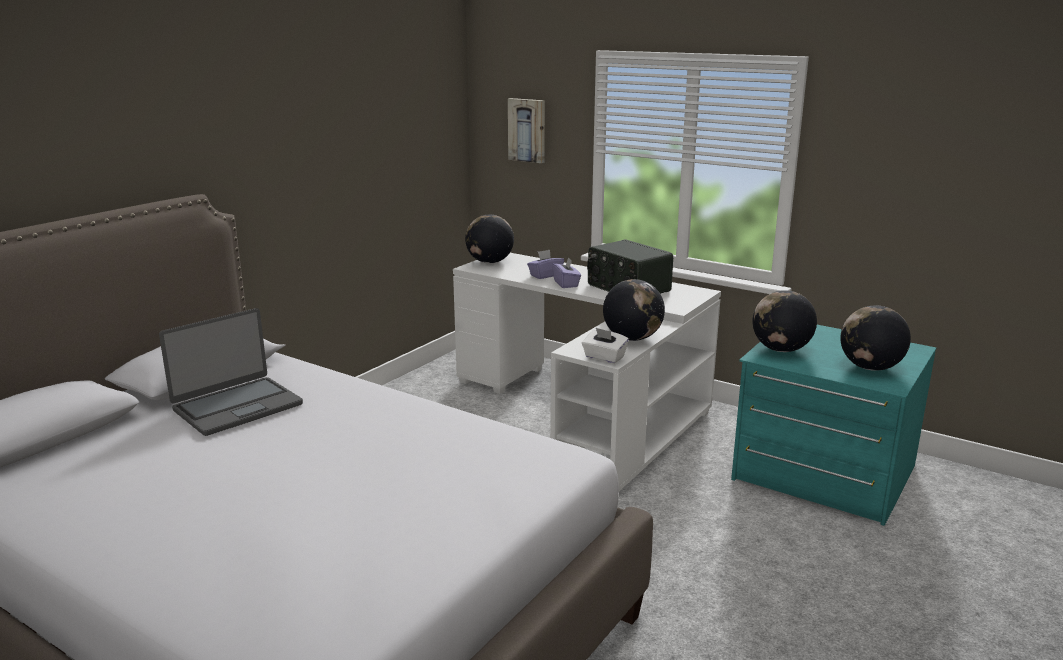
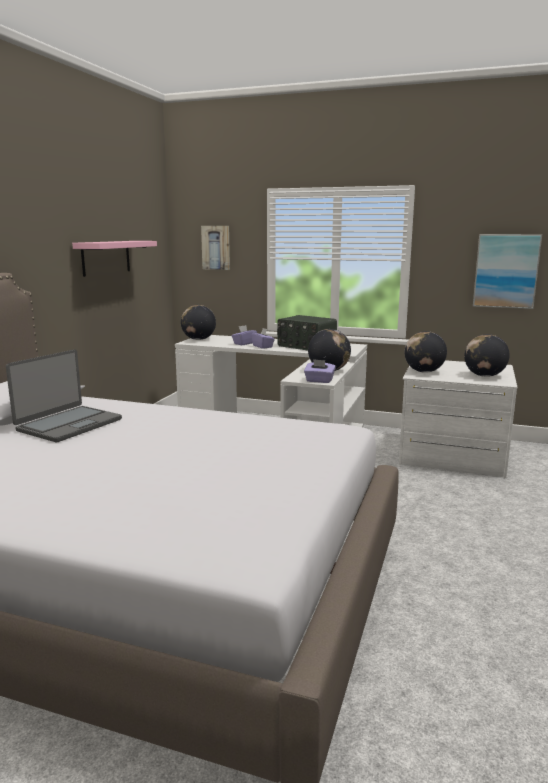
camera: 15 degrees left, 5 degrees down
(360, 153) = (106, 257): none -> pink shelf
(604, 358) = (319, 381): white tissue box -> purple tissue box
(823, 474) = (452, 455): turquoise dresser -> white dresser
(942, 199) = (506, 271): none -> picture

